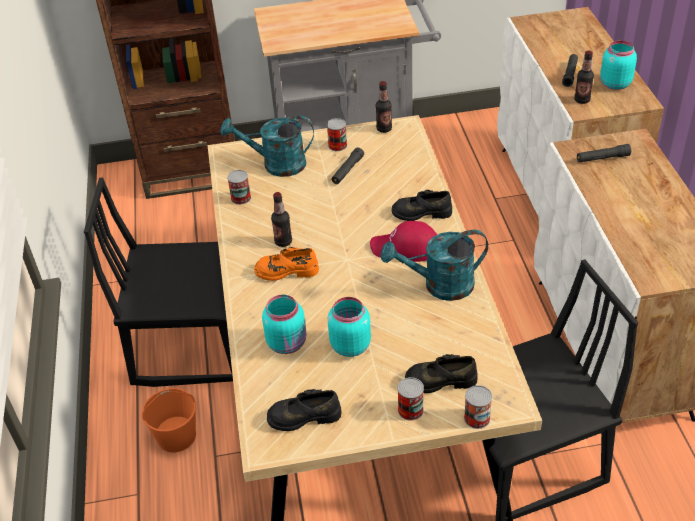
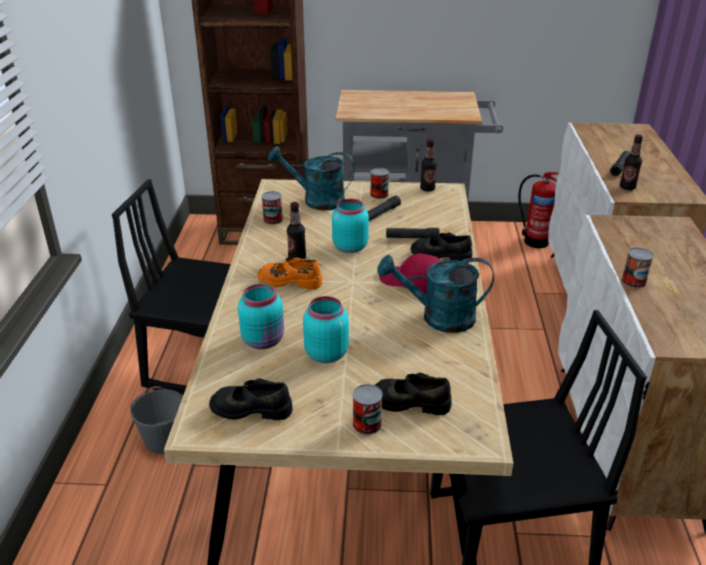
camera: 10 degrees right, 10 degrees down
(177, 435) = (165, 439): orange bucket -> grey bucket
(477, 418) = (438, 446): can -> can (633, 281)
(482, 134) = (534, 241): none -> fire extinguisher
(602, 158) = (638, 233): black flashlight -> black flashlight (412, 238)
(614, 84) = (663, 180): turquoise jar -> turquoise jar (349, 247)

